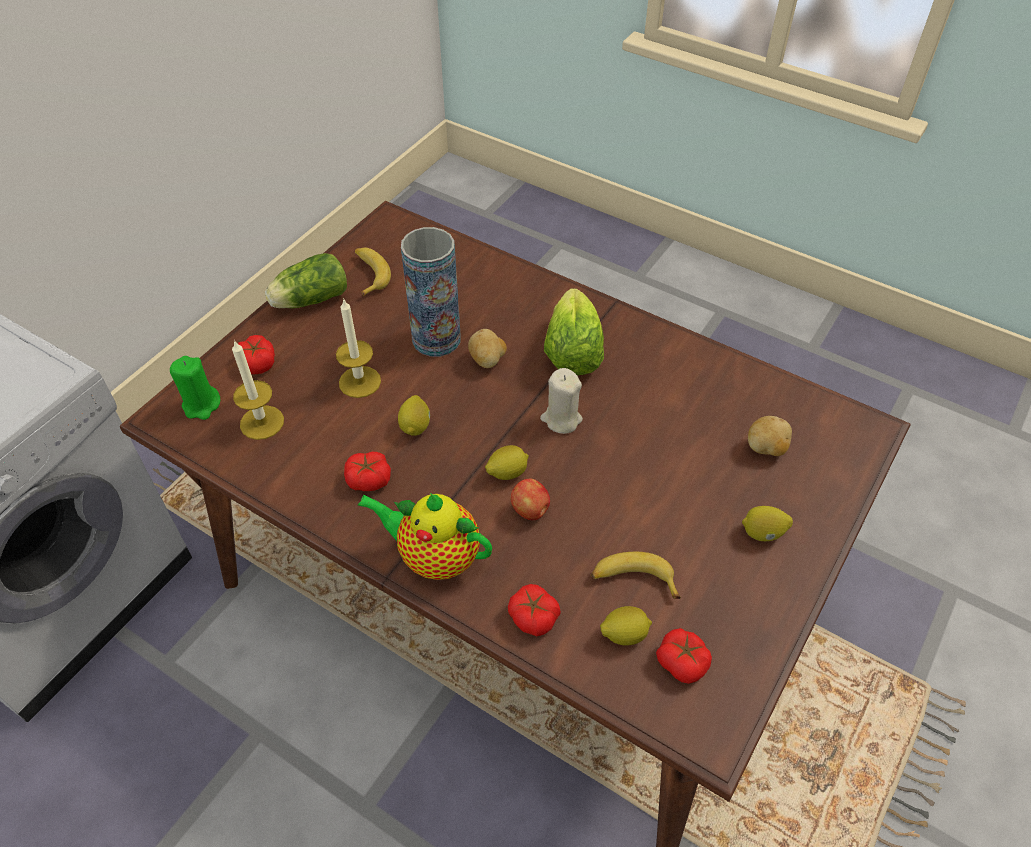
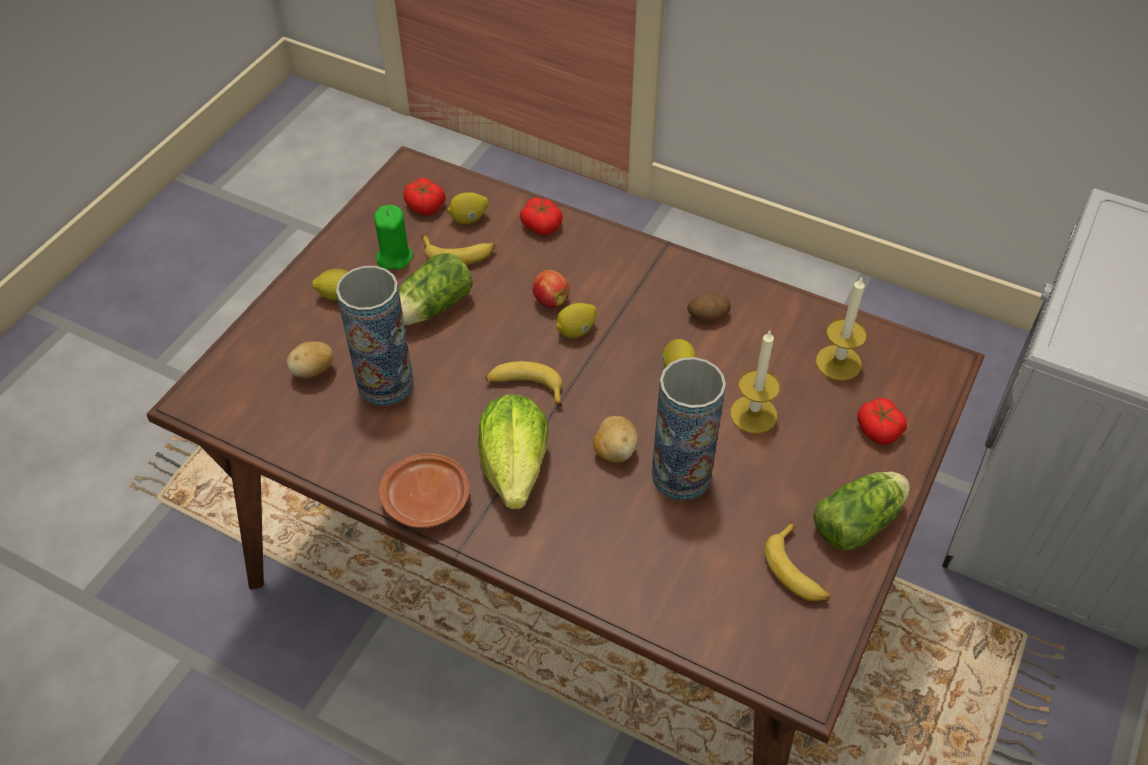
camera: 175 degrees right, 0 degrees up
(201, 405) = (912, 376): green candle -> green candle (394, 257)
(369, 479) = (708, 316): tomato -> potato
(434, 556) = (630, 260): teapot -> none
(561, 419) = (525, 387): beige candle -> banana
(643, 335) = (427, 500): none -> brown plate
(659, 509) = (430, 309): none -> lettuce
(693, 431) = (385, 384): none -> vase

